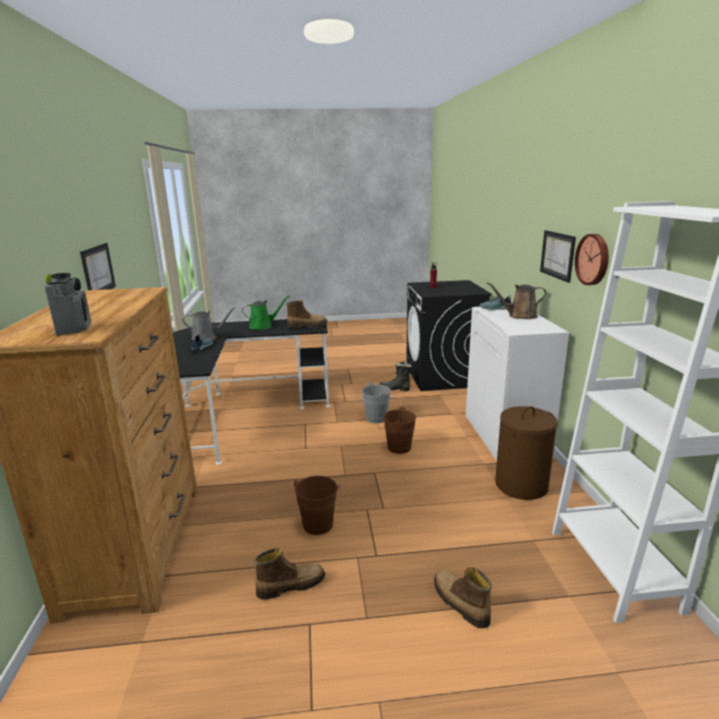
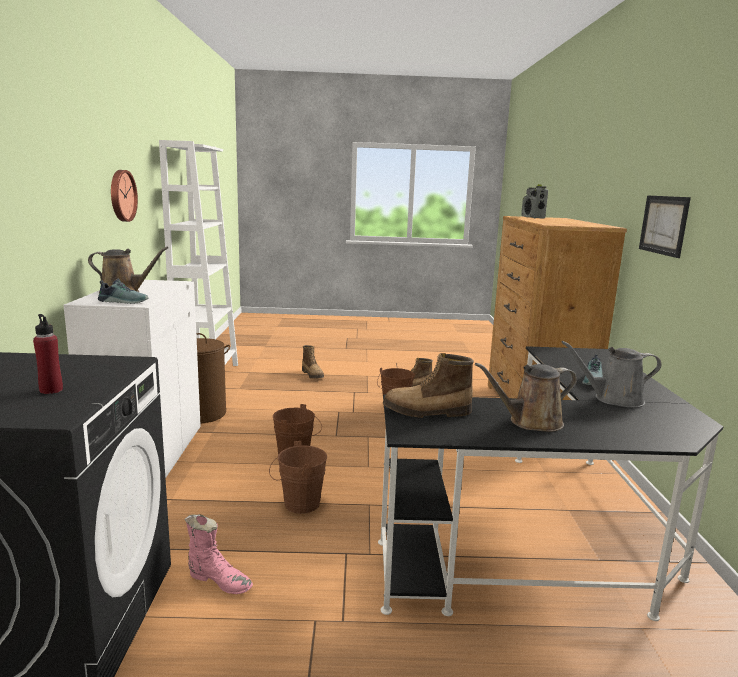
camera: 175 degrees left, 5 degrees down
(263, 326) = (531, 422): green watering can -> brown watering can
(378, 418) = (298, 504): grey bucket -> brown bucket
(395, 389) = (219, 581): black boot -> pink boot
(557, 255) = (87, 205): picture -> none

